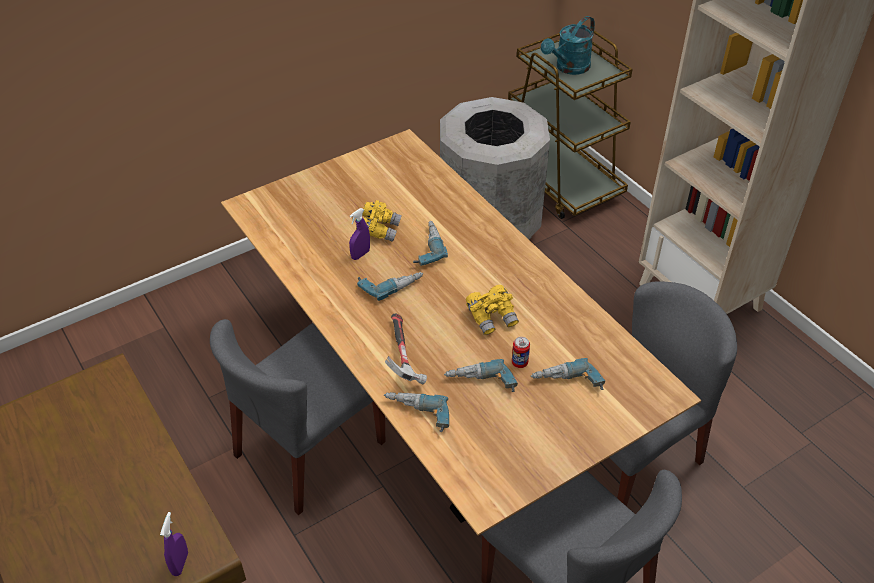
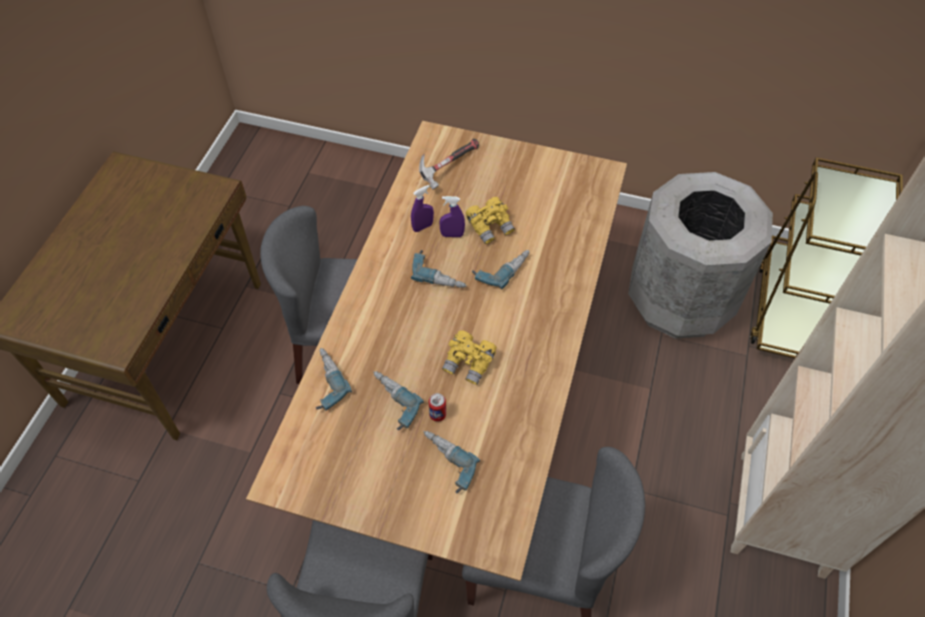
camera: 50 degrees right, 10 degrees up
(180, 563) = (98, 340): purple spray bottle -> purple spray bottle (423, 227)
(402, 356) = (373, 334): hammer -> hammer (448, 167)
(568, 68) = (845, 210): turquoise watering can -> none

